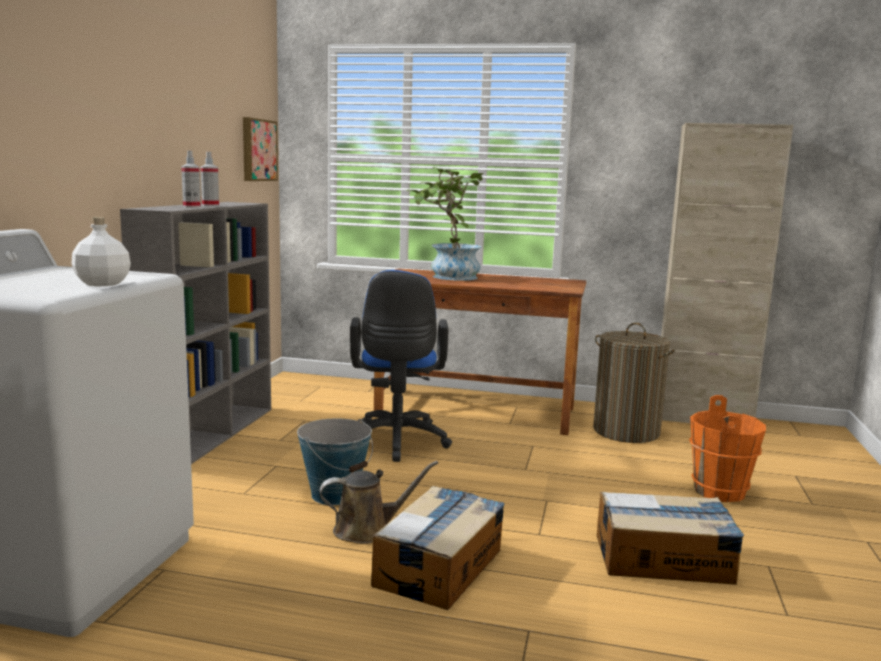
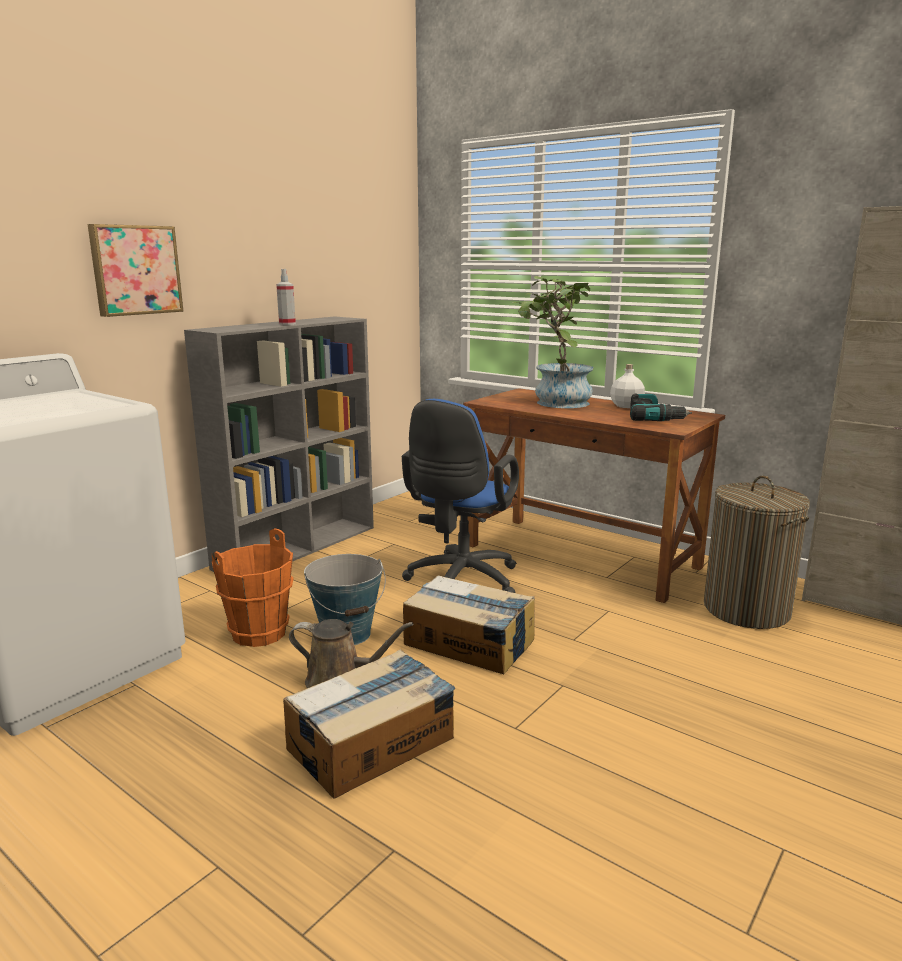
camera: 25 degrees right, 5 degrees up
(103, 284) = (54, 414): white bottle -> white bottle (627, 406)
(191, 207) = (260, 326): spray bottle -> none
(257, 150) = (385, 260): picture -> picture (135, 270)
(542, 284) = (654, 418): none -> power drill
(664, 559) = (641, 799): cardboard box -> cardboard box (469, 642)
(720, 492) = (807, 719): orange bucket -> orange bucket (260, 633)

